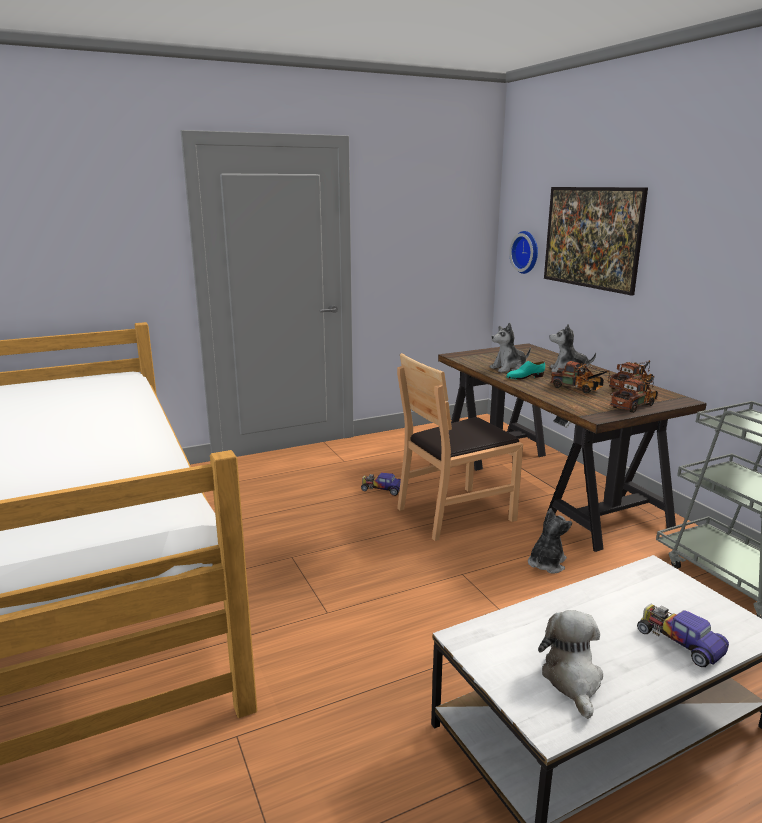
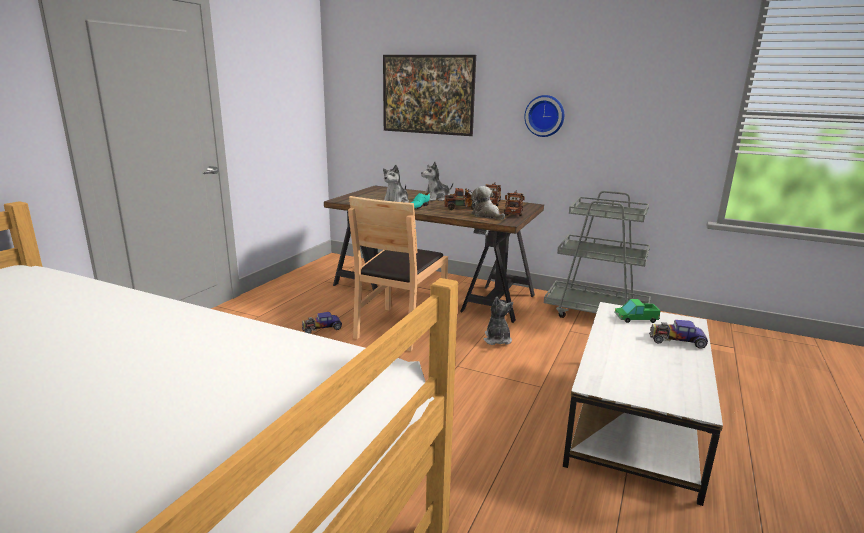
camera: 40 degrees left, 0 degrees up
(526, 252) = (360, 110): wall clock -> wall clock (545, 116)
(572, 680) = (670, 380): plush toy -> plush toy (486, 215)
(668, 593) = (636, 318): none -> toy truck

